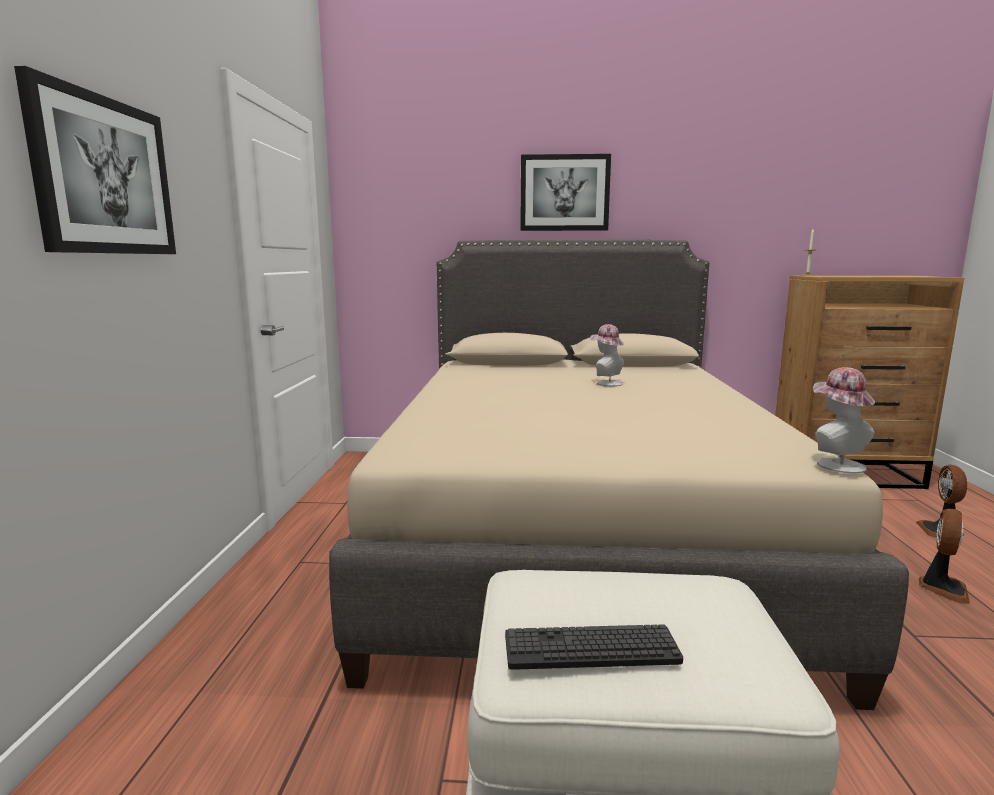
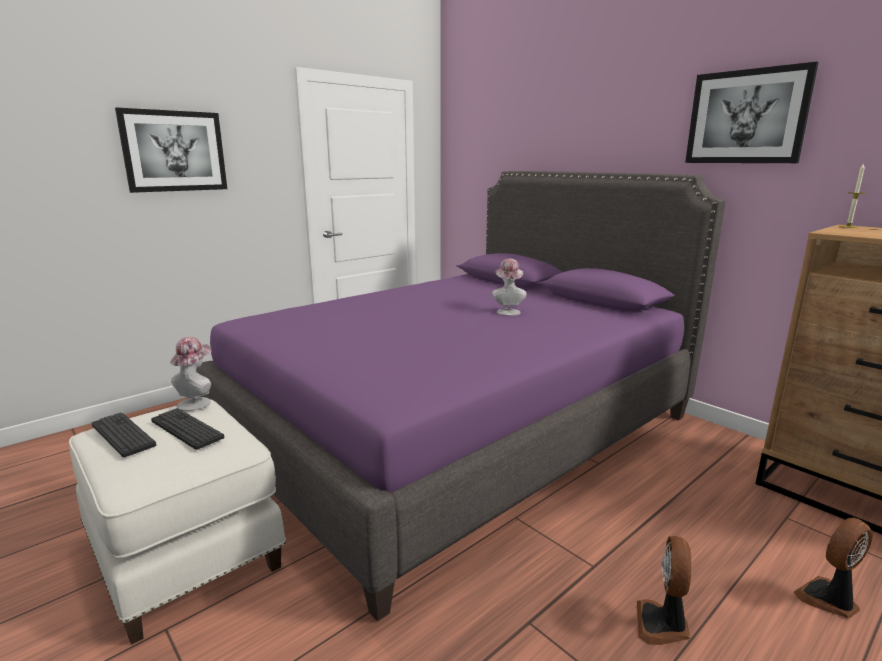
camera: 45 degrees right, 5 degrees up
(564, 193) = (594, 125): picture -> picture (746, 117)
(576, 533) = (458, 429): beige bed -> purple bed
(631, 598) = (187, 429): none -> keyboard
(835, 463) = (394, 408): hat -> hat (197, 402)
(942, 588) = (662, 625): fan -> fan turned 120 degrees clockwise

